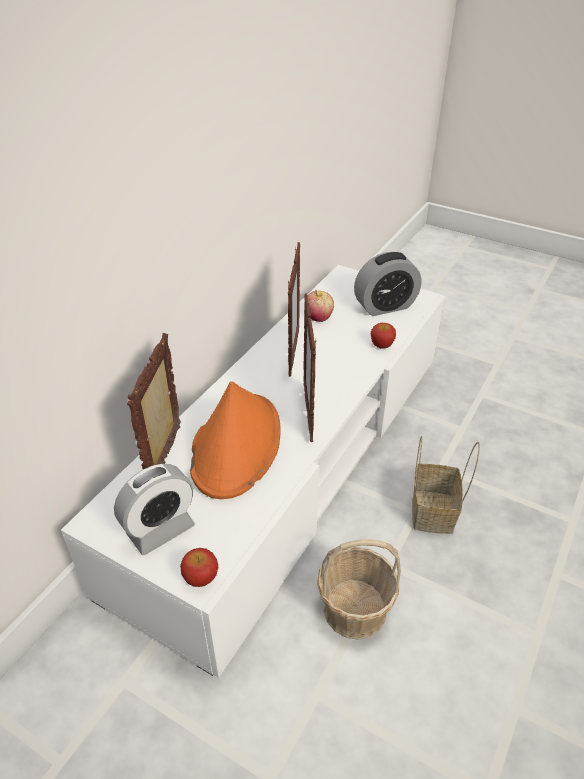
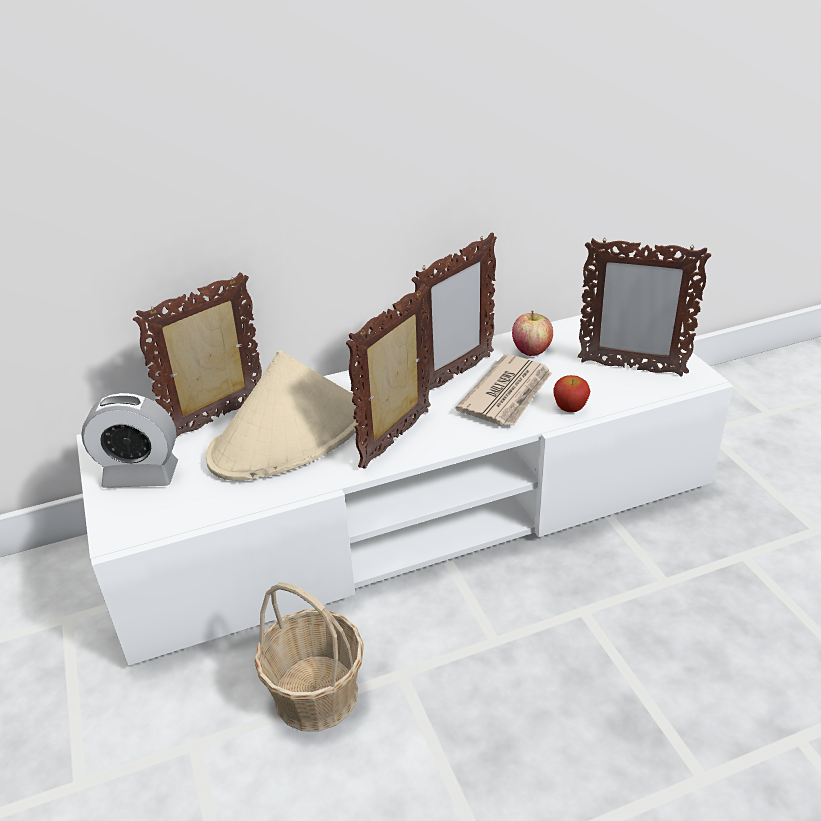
camera: 40 degrees right, 5 degrees down
(201, 578) = (121, 532): apple -> none
(236, 445) = (290, 436): orange hat -> beige hat
(338, 352) = (508, 394): none -> newspaper
(385, 306) = (630, 368): alarm clock -> picture frame
(434, 513) = (515, 654): basket -> none

